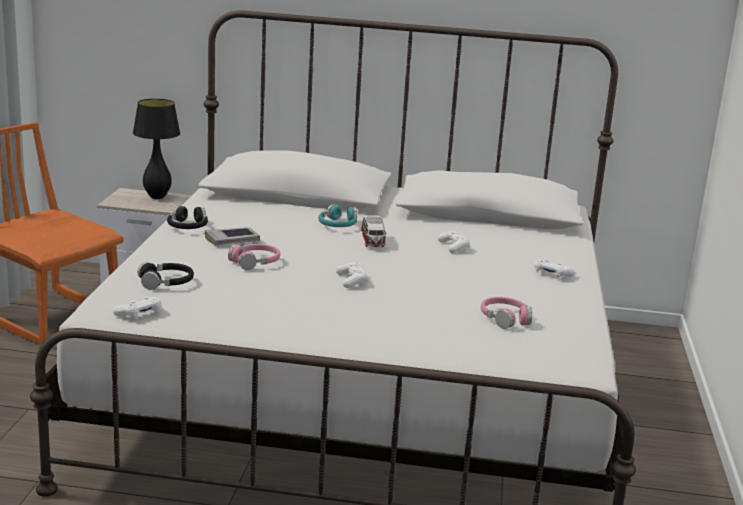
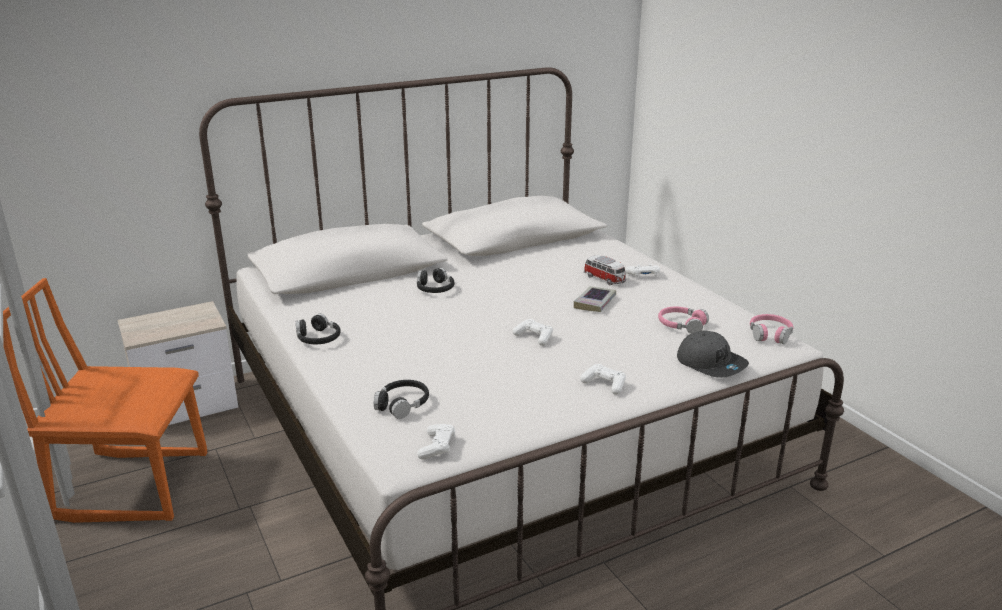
camera: 35 degrees left, 5 degrees up
(157, 197) = (173, 316): black table lamp -> none
(232, 240) = (380, 337): book -> book (595, 303)
(255, 262) = (436, 351): pink headphones -> pink headphones (770, 334)
(338, 225) = (435, 288): turquoise headphones -> black headphones
(372, 242) = (486, 294): toy car -> toy car (605, 279)
(453, 247) = (546, 277): white game controller -> white game controller (604, 384)
(471, 352) = (711, 363): none -> grey cap

